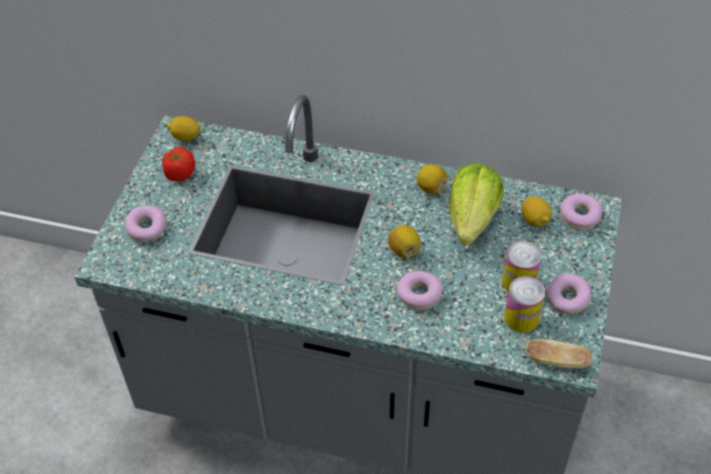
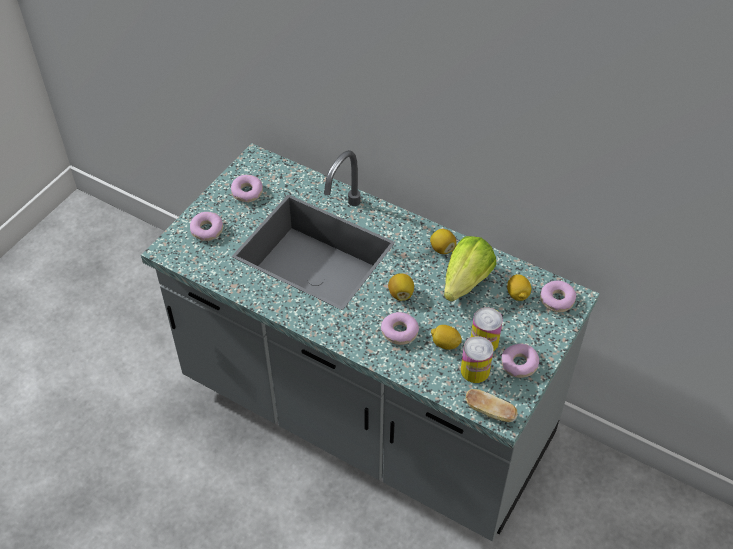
camera: 15 degrees right, 0 degrees up
(180, 173) = (247, 192): tomato -> donut
(185, 137) = (261, 164): lemon -> lemon (445, 344)

